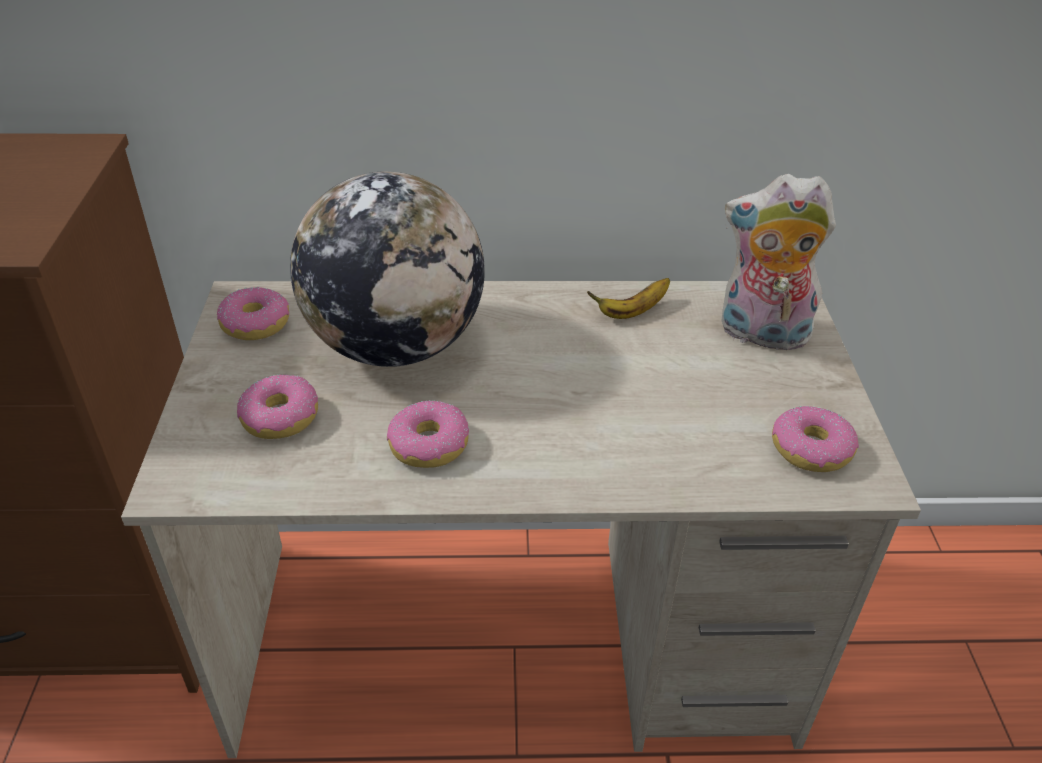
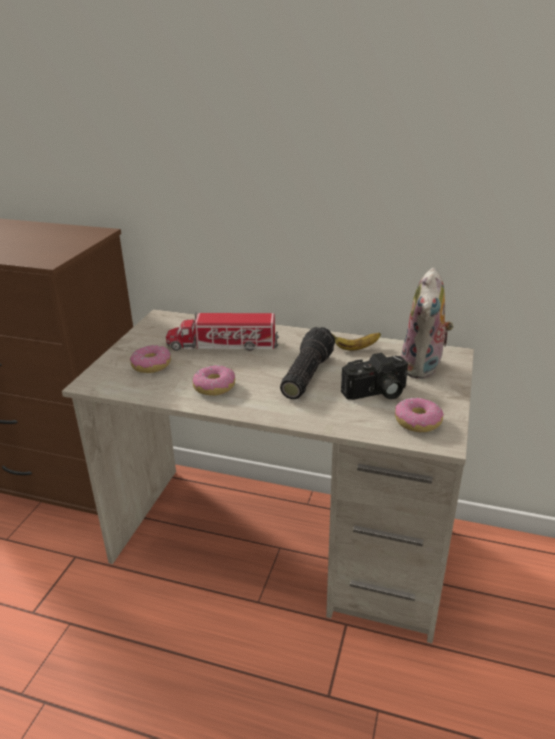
camera: 20 degrees right, 10 degrees down
(256, 324) = (162, 328): donut -> none
(395, 345) = (223, 345): globe -> toy truck
(577, 385) = (305, 374): none -> flashlight
(715, 402) = (376, 393): none -> camera
(760, 335) = (423, 368): plush toy -> plush toy turned 105 degrees counterclockwise

